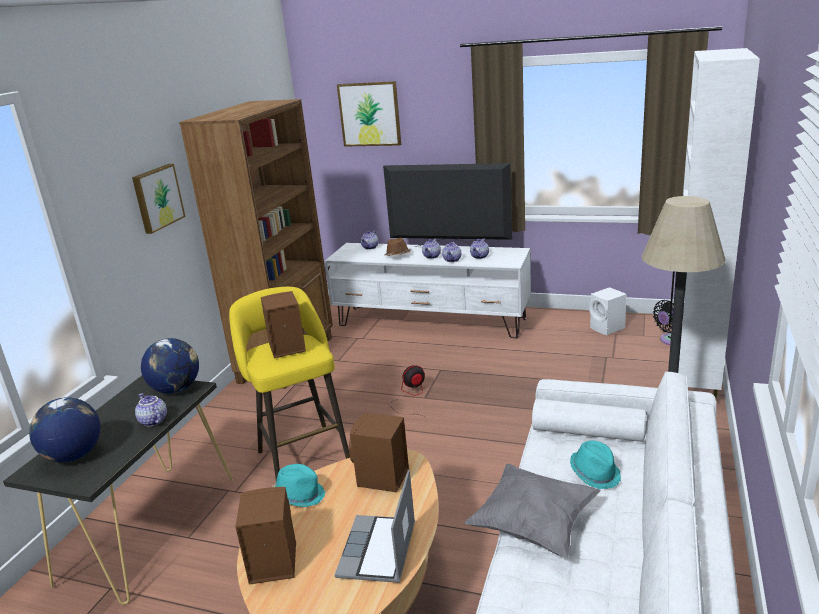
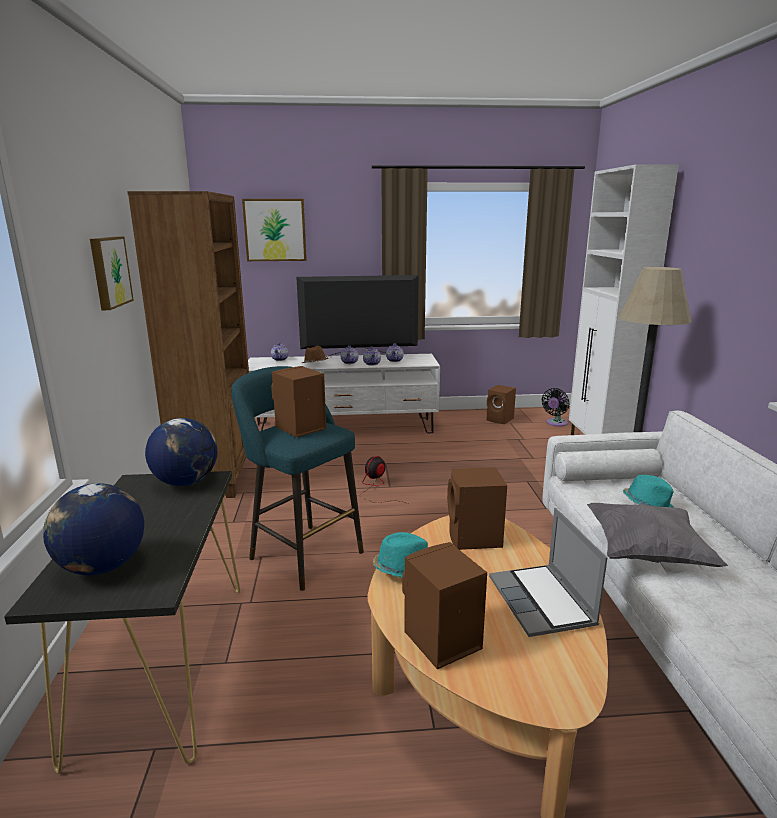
camera: 25 degrees left, 5 degrees down
(152, 421) = (186, 515): teapot -> none
(302, 454) = (302, 553): yellow stool -> turquoise stool
(607, 328) = (500, 420): white speaker -> brown speaker

